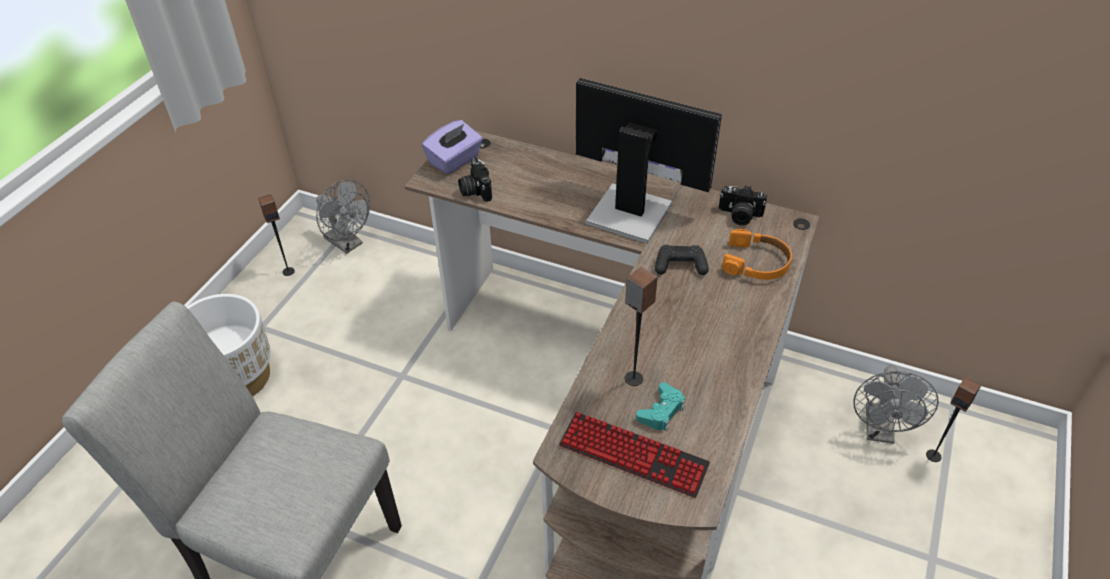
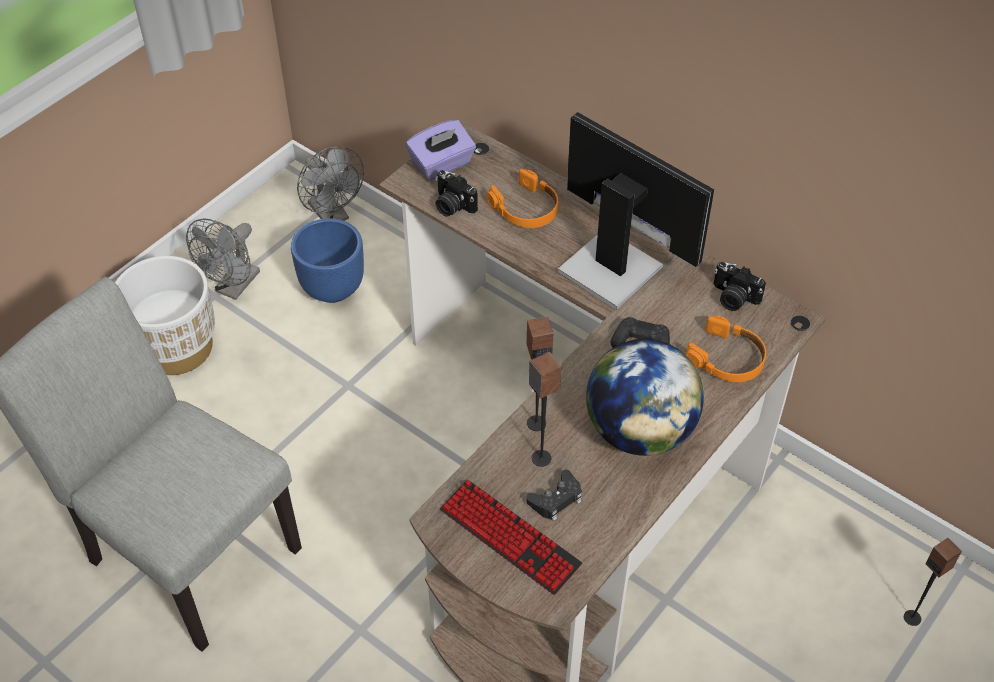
camera: 15 degrees right, 5 degrees up
(288, 271) = (259, 236): speaker -> speaker (536, 423)
(365, 300) = (333, 288): none -> blue planter
(475, 190) = (452, 206): camera -> camera turned 45 degrees counterclockwise
(539, 181) = (526, 208): none -> orange headphones
(661, 411) = (556, 499): turquoise game controller -> black game controller
(709, 336) = (639, 431): none -> globe
(880, 431) = (861, 575): grey fan -> grey fan (234, 287)

